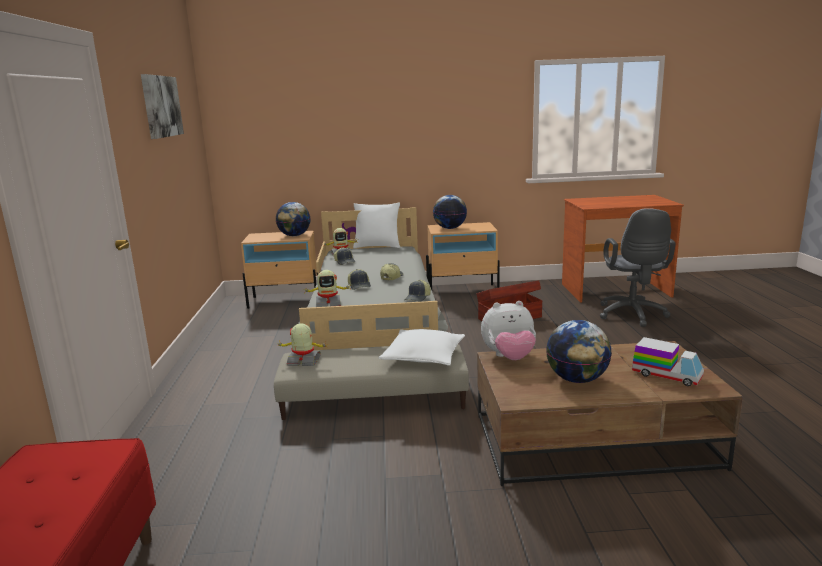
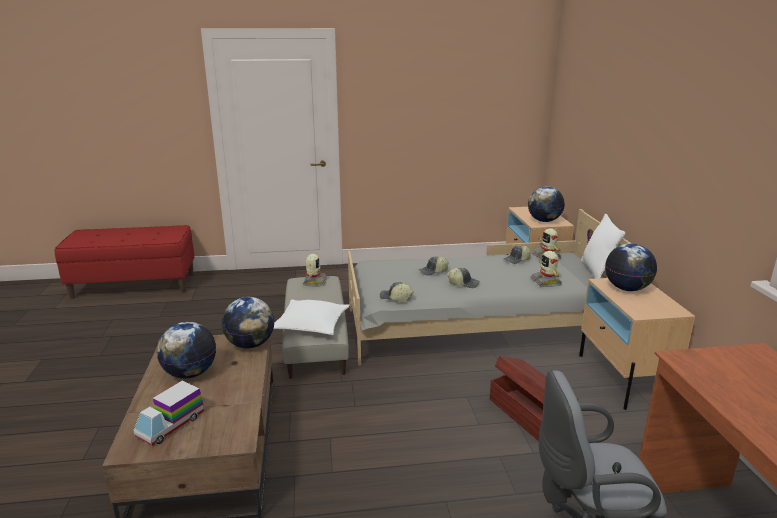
camera: 85 degrees right, 5 degrees up
(161, 106) = (442, 76): picture -> none
(328, 304) = (380, 264): toy robot -> toy robot (546, 282)
(509, 357) = (250, 345): plush toy -> globe

